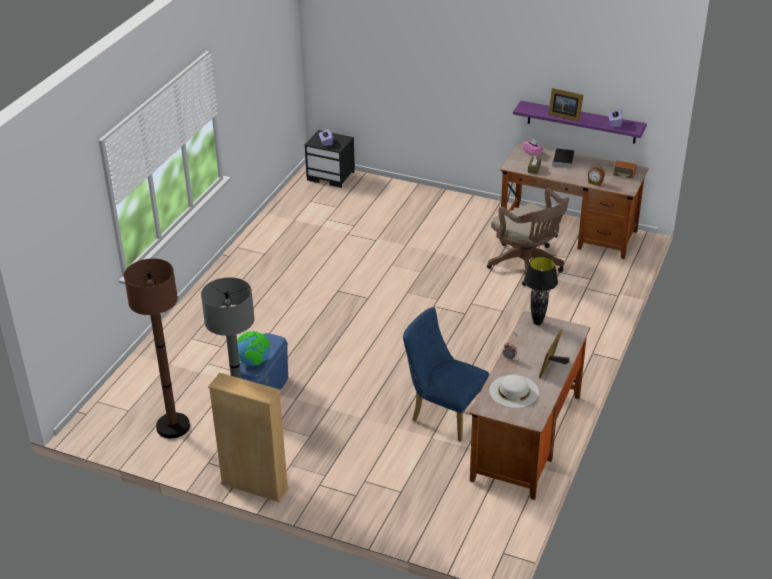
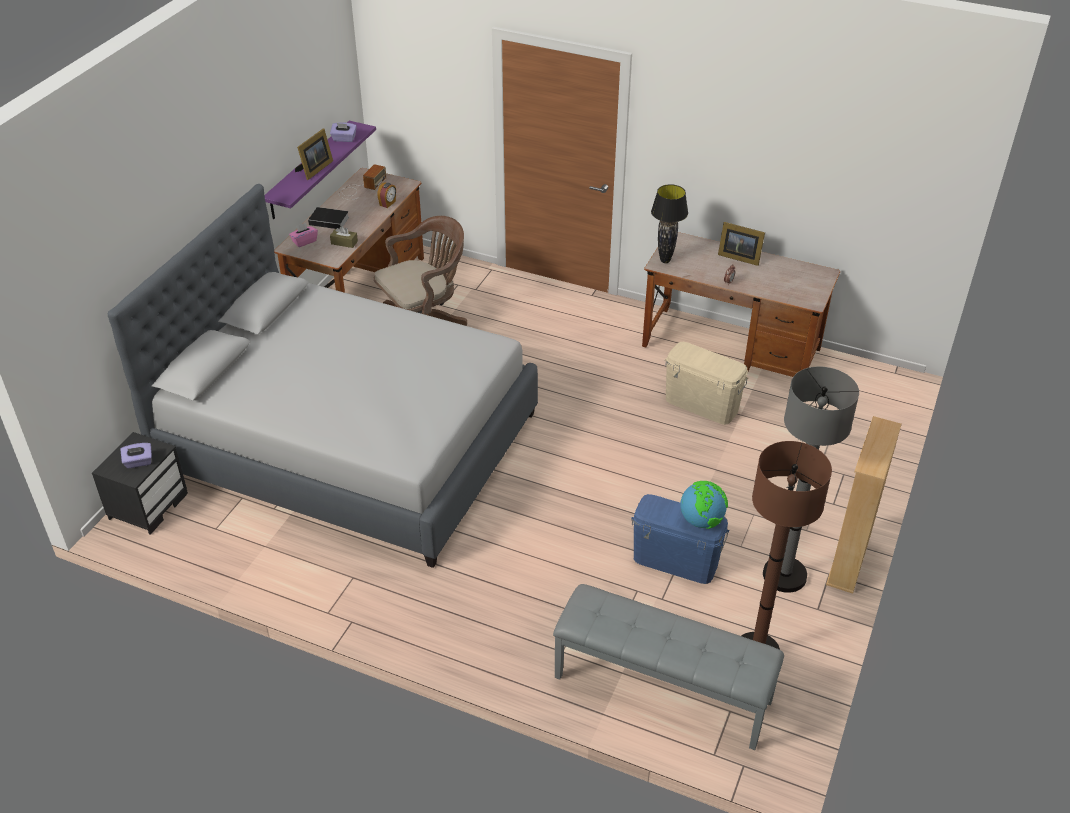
camera: 90 degrees left, 5 degrees up
(152, 380) = (661, 689): none -> grey bench
(390, 242) = (350, 442): none -> grey bed
(443, 414) = (701, 404): blue chair -> beige storage box
(514, 391) = (783, 282): white hat -> none

